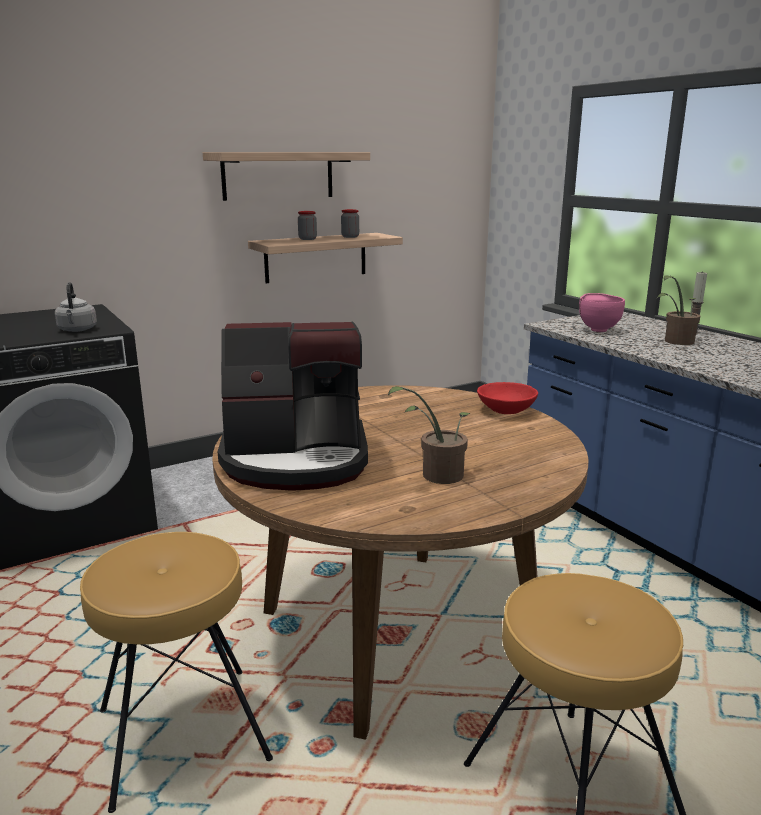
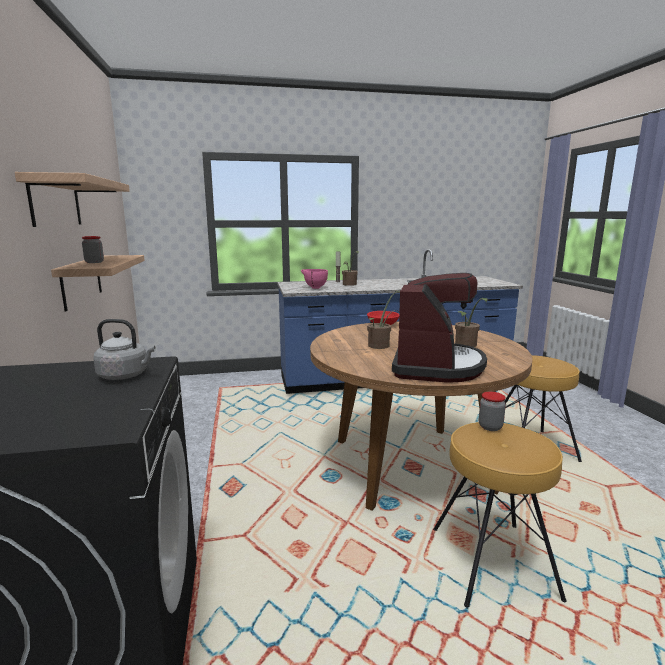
camera: 70 degrees left, 5 degrees down
(350, 237) = (111, 258): jar -> jar (490, 427)
(381, 420) = (381, 345): none -> potted plant

